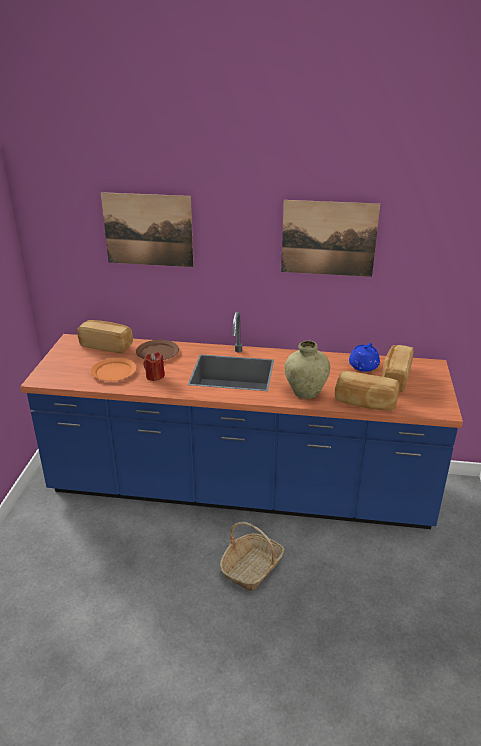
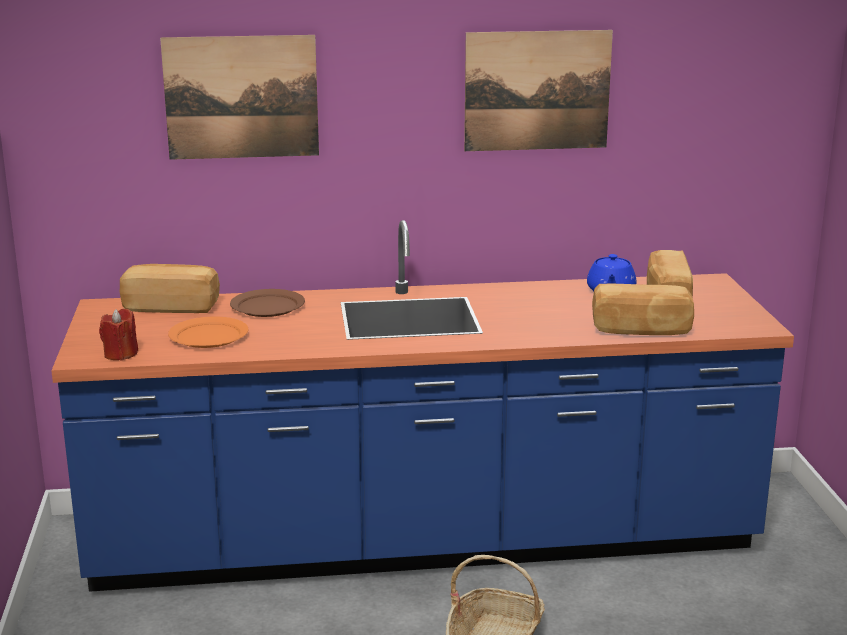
camera: 15 degrees left, 10 degrees down
(155, 376) = (284, 334): red candle -> red candle (120, 354)
(305, 393) = (543, 329): beige vase -> none

